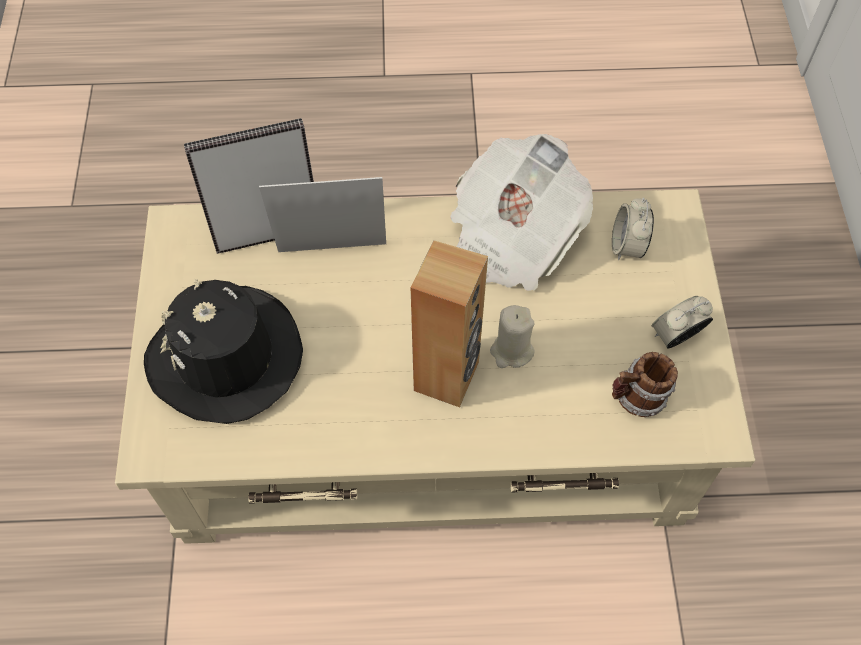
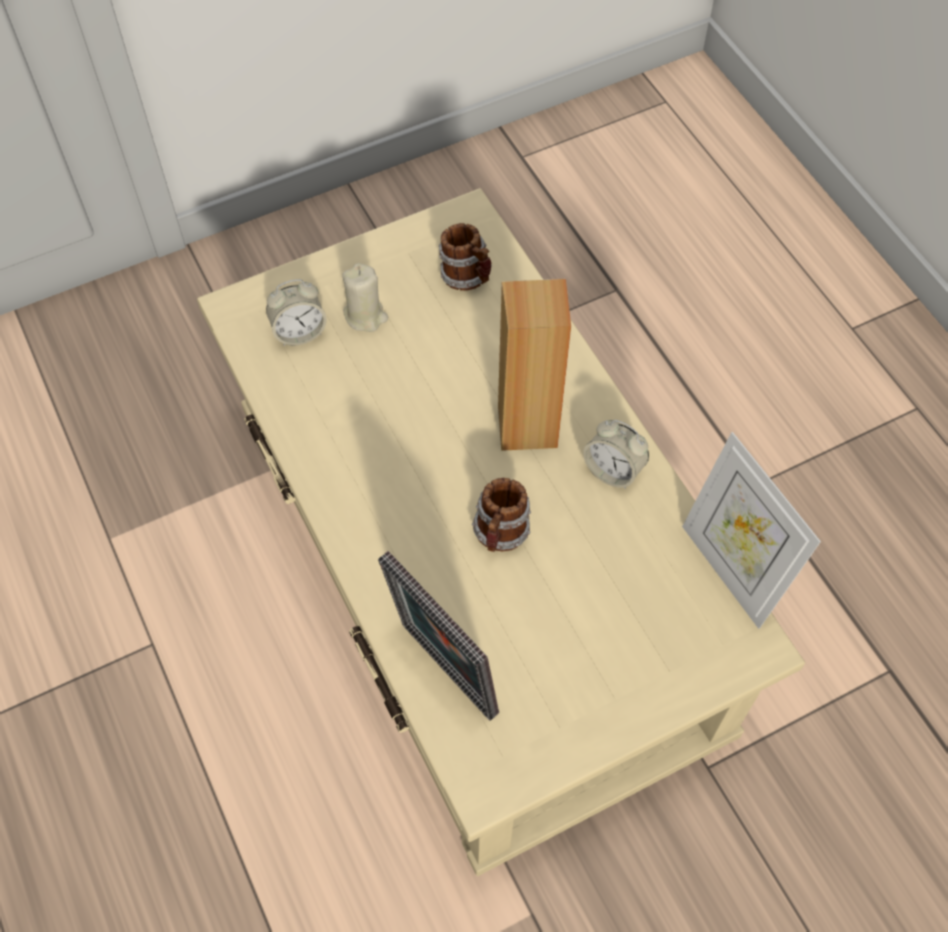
camera: 115 degrees left, 0 degrees up
(225, 357) = (618, 633): black hat -> none
(332, 256) = (442, 589): picture frame -> picture frame (730, 570)
(356, 314) = (501, 534): none -> mug
(510, 238) = (335, 433): newspaper -> none
(511, 351) = (470, 385): beige candle -> beige candle (365, 316)
(676, 336) = (386, 267): alarm clock -> alarm clock (613, 470)

